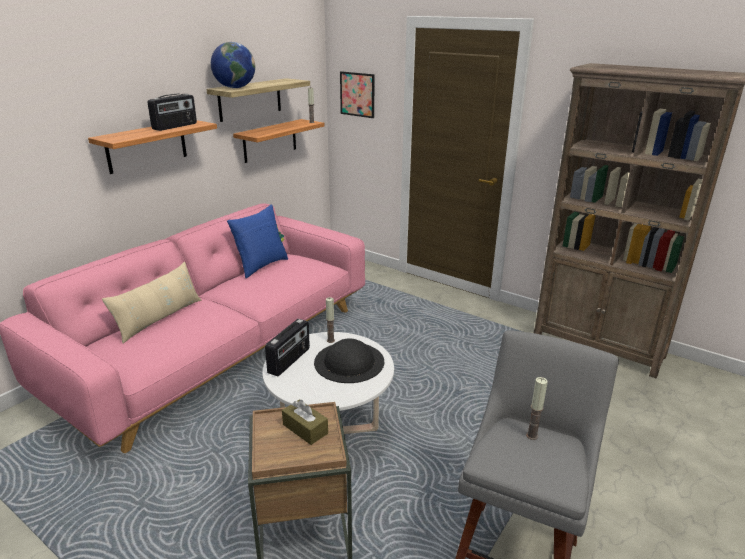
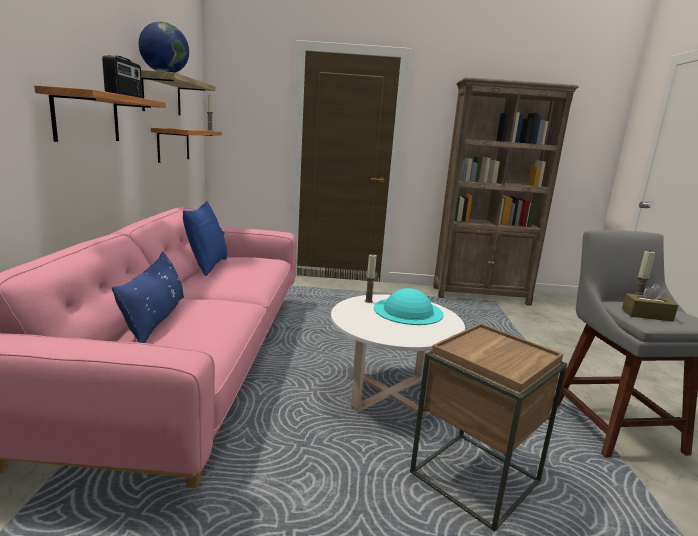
camera: 35 degrees left, 10 degrees down
(160, 319) = (156, 319): beige pillow -> blue pillow
(290, 361) = (360, 320): radio -> none
(305, 429) = (493, 346): brown tissue box -> brown tissue box (646, 315)
(349, 362) = (408, 311): black hat -> turquoise hat
(357, 94) = (242, 110): picture -> none

